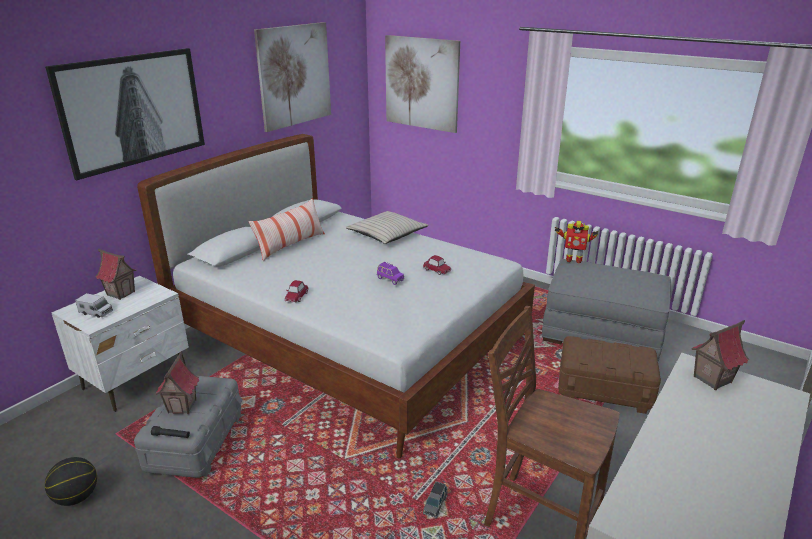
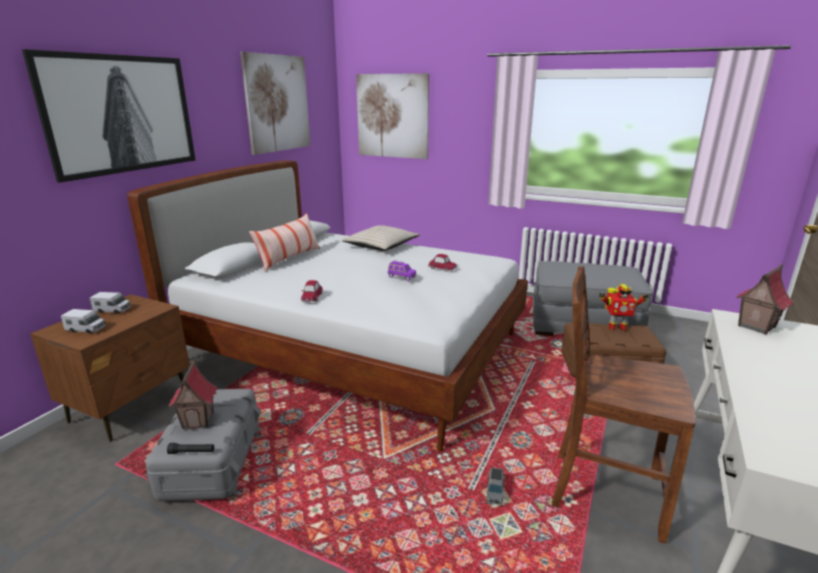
camera: 10 degrees left, 5 degrees down
(77, 497) = (75, 542): basketball -> none
(121, 293) = (112, 310): toy house -> toy truck
(136, 379) = (131, 406): white nightstand -> brown nightstand
(573, 260) = (550, 260): toy robot -> toy robot (616, 327)

